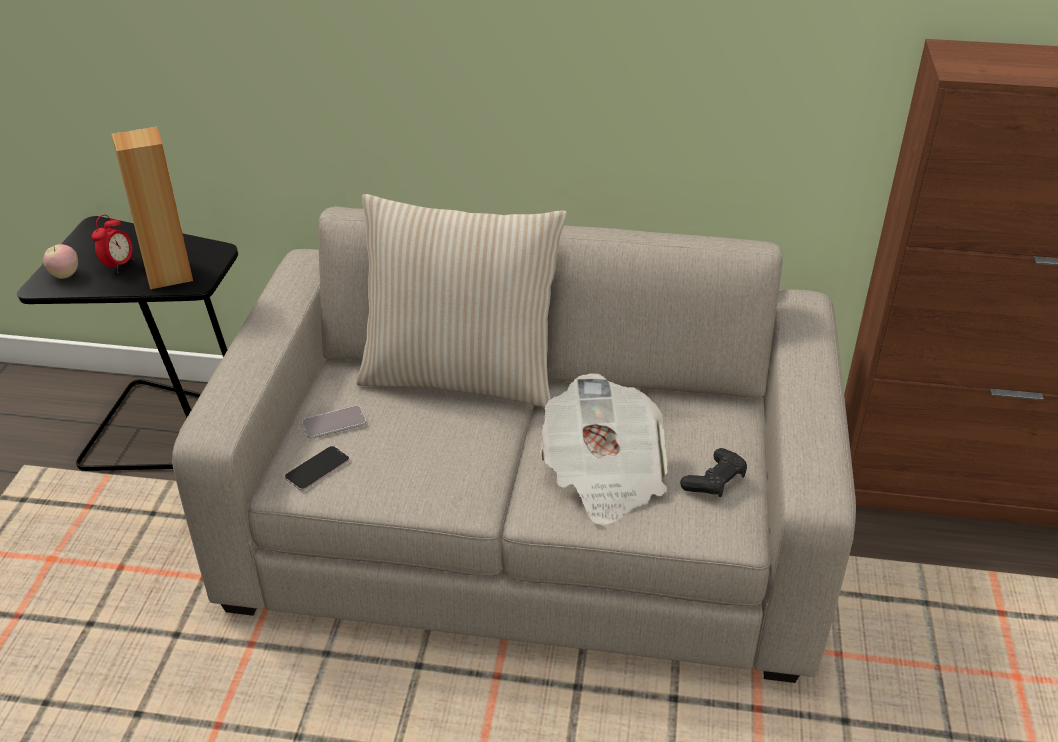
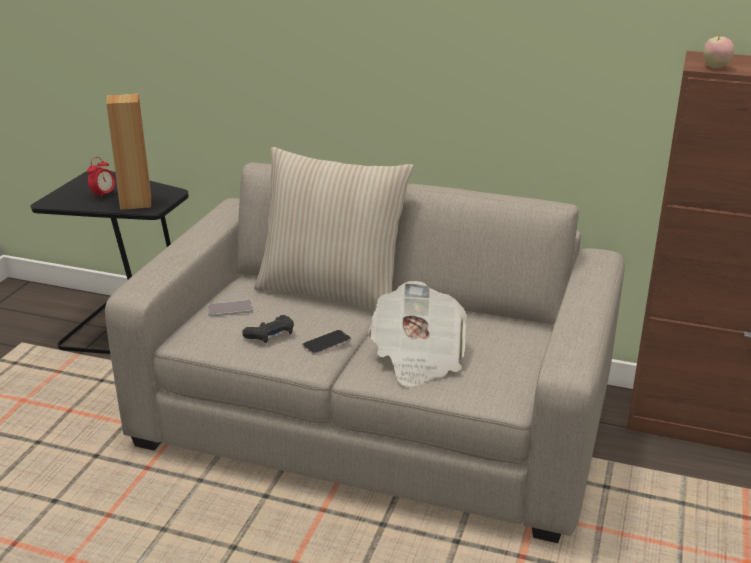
camera: 10 degrees right, 10 degrees down
(65, 275) = (66, 198): apple -> apple (715, 67)
(317, 469) = (209, 334): phone -> phone (326, 343)
(714, 481) = (502, 369): black game controller -> black game controller (271, 335)

